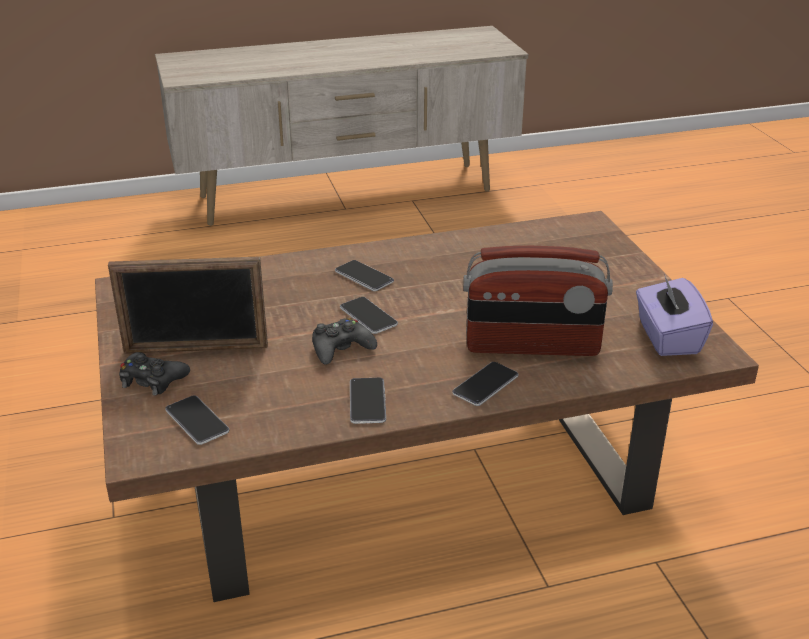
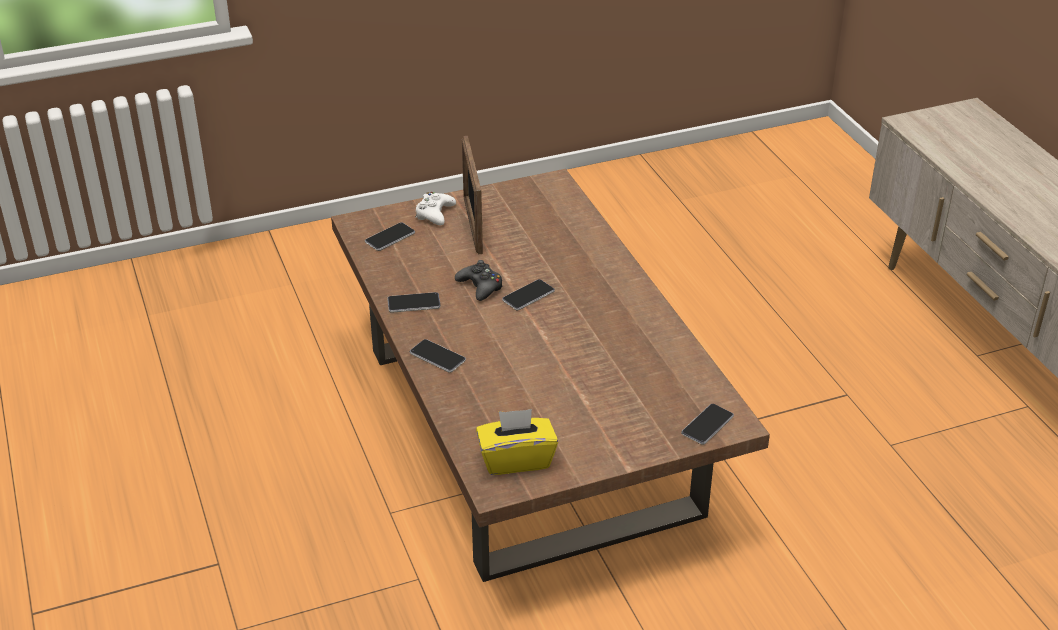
camera: 85 degrees right, 5 degrees up
(152, 380) = (434, 214): black game controller -> white game controller
(364, 277) = (591, 289): phone -> phone (707, 425)
(532, 346) = (494, 381): radio -> none
(667, 337) = (516, 459): purple tissue box -> yellow tissue box

